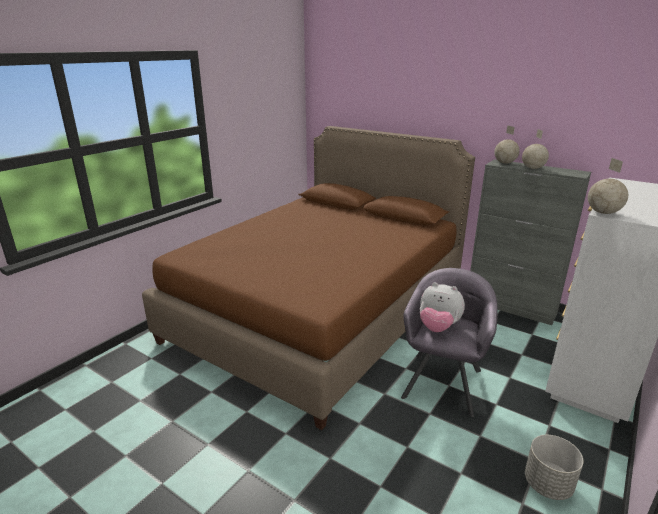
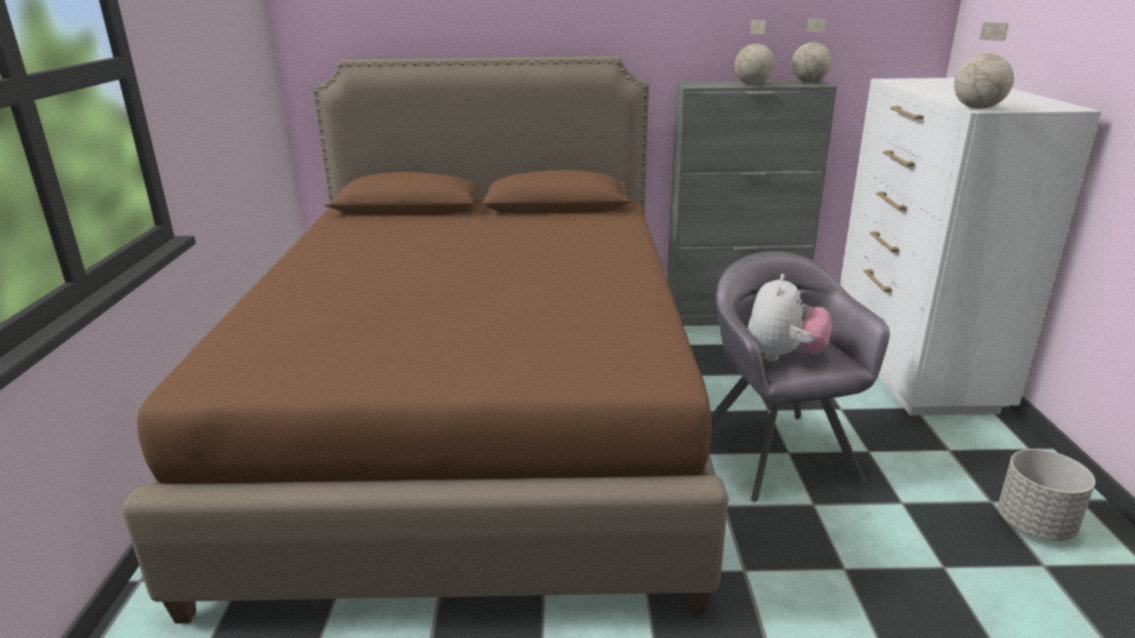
camera: 35 degrees left, 0 degrees up
(438, 327) = (784, 356): plush toy -> plush toy turned 60 degrees counterclockwise
(505, 163) = (703, 83): globe -> globe (808, 82)

